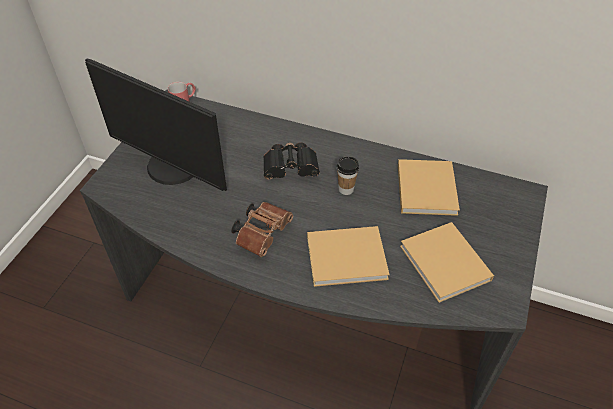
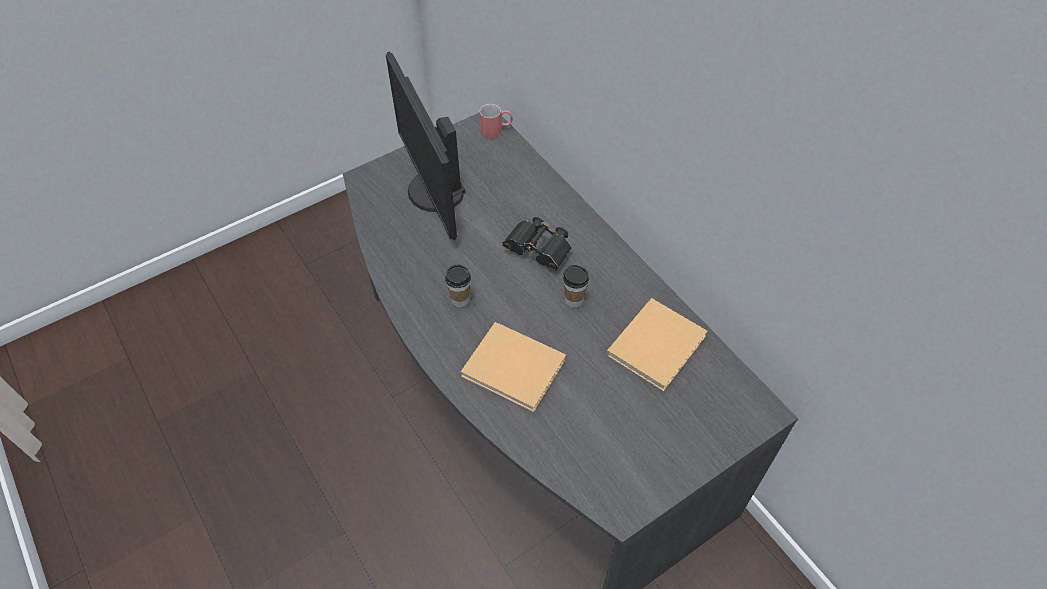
camera: 35 degrees right, 5 degrees up
(263, 233) = (460, 300): brown binoculars -> cup
(446, 265) = (602, 433): beige book -> none

